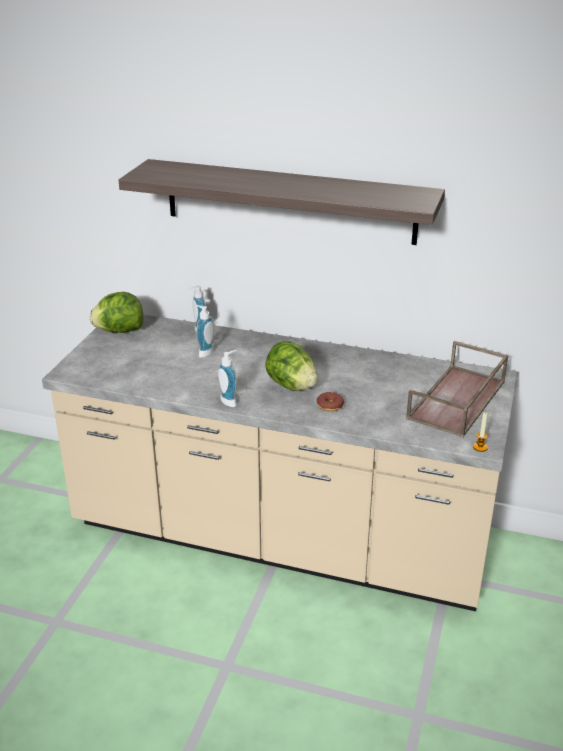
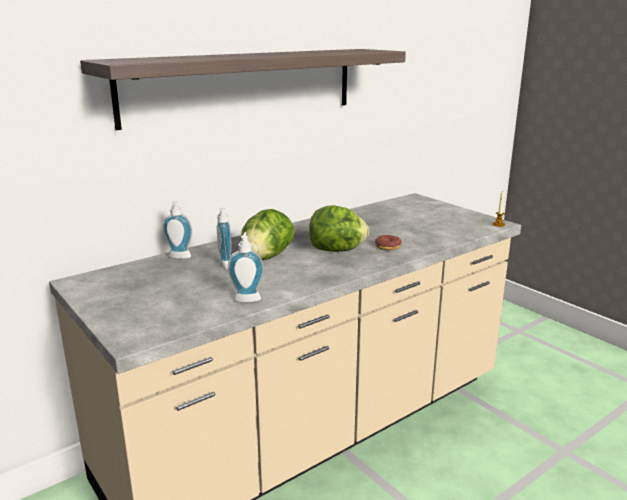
camera: 55 degrees left, 10 degrees down
(119, 331) = (101, 289): lettuce -> lettuce (266, 257)
(230, 401) = (327, 277): soap dispenser -> soap dispenser (247, 298)
(457, 401) = (432, 214): brown tray -> none

